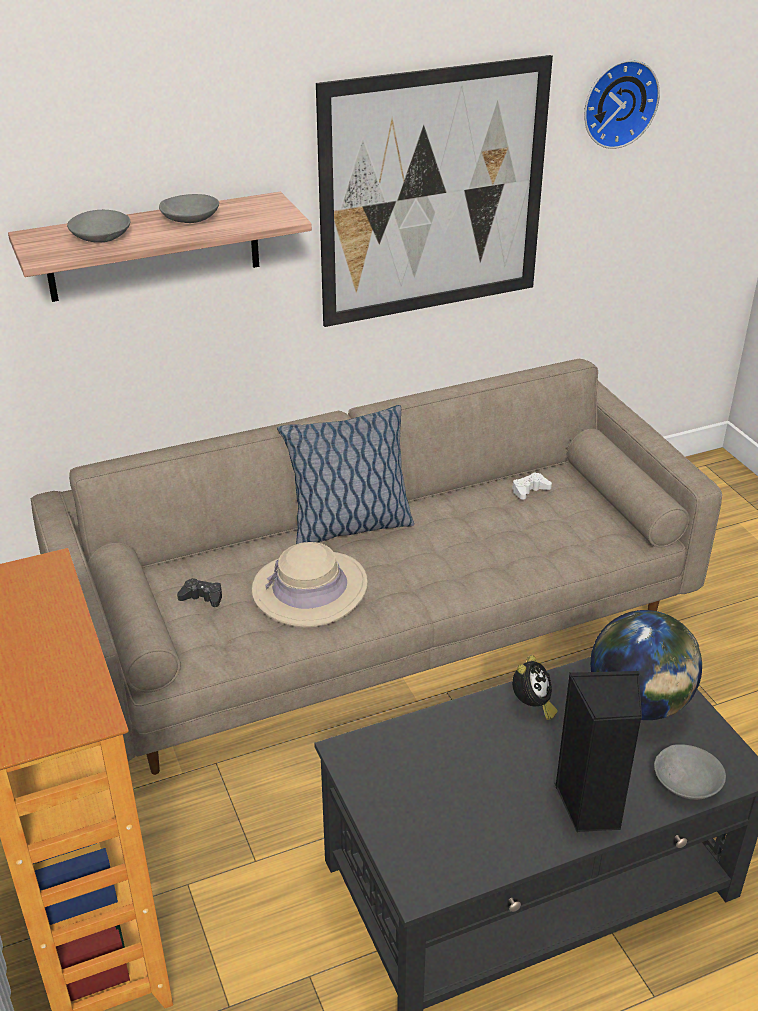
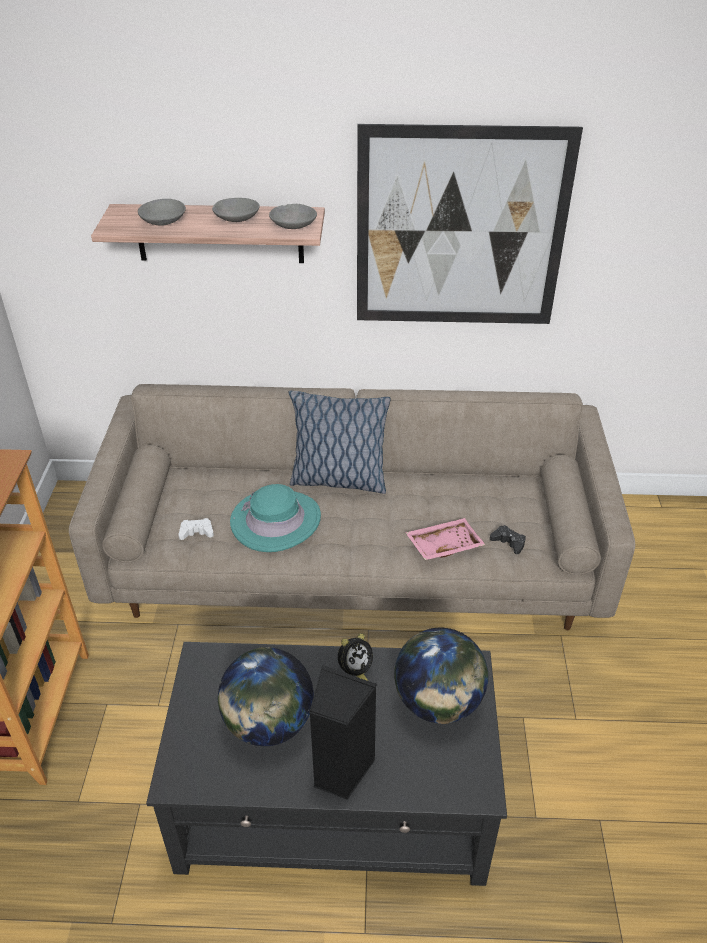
camera: 25 degrees right, 5 degrees up
(202, 597) = (200, 503): black game controller -> black game controller (508, 542)
(310, 589) = (276, 521): beige hat -> turquoise hat
(479, 790) = (268, 724): none -> globe
(515, 558) = (443, 545): none -> pink tray
(529, 490) = (495, 491): white game controller -> white game controller (196, 532)
(618, 103) = (649, 178): wall clock -> none
(686, 781) = (428, 782): grey bowl -> grey bowl (293, 224)

